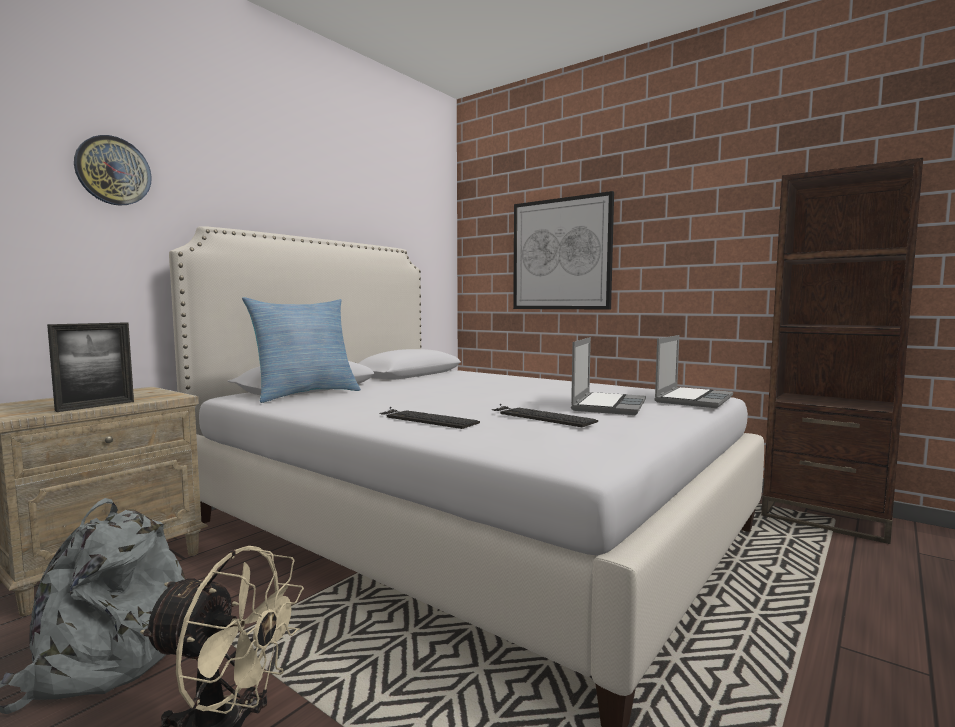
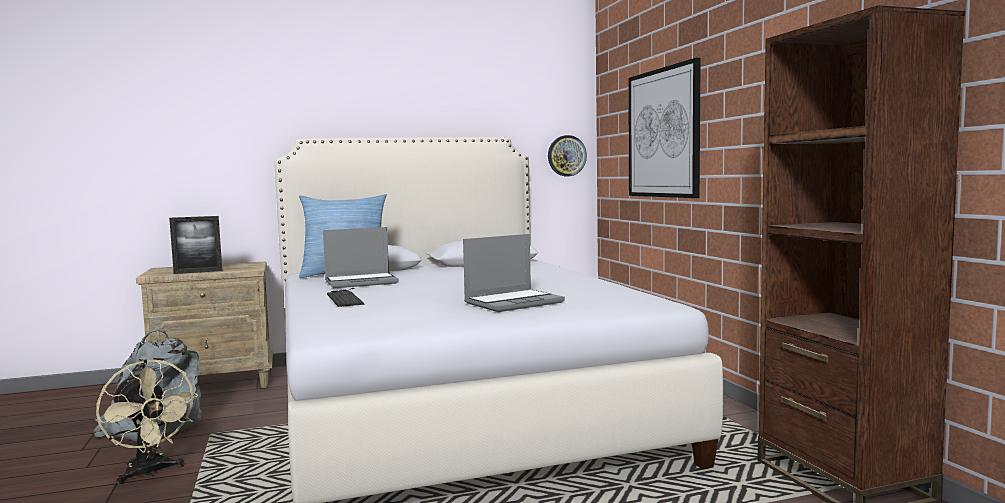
camera: 35 degrees right, 0 degrees up
(113, 171) = (241, 105): wall clock -> wall clock (566, 155)
(538, 416) = (411, 303): keyboard -> none
(693, 399) = (617, 305): laptop -> laptop (362, 282)

